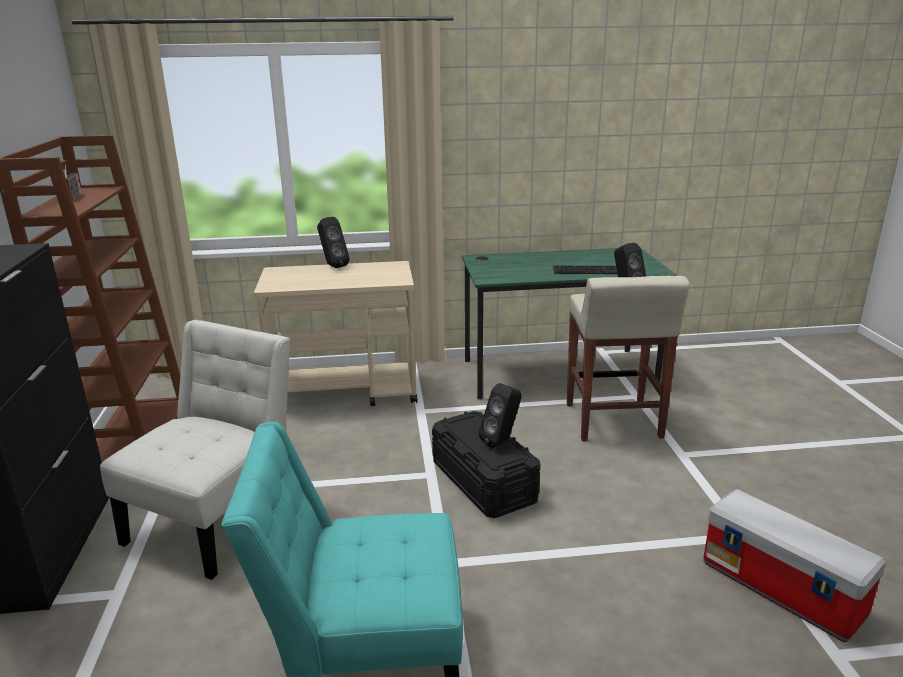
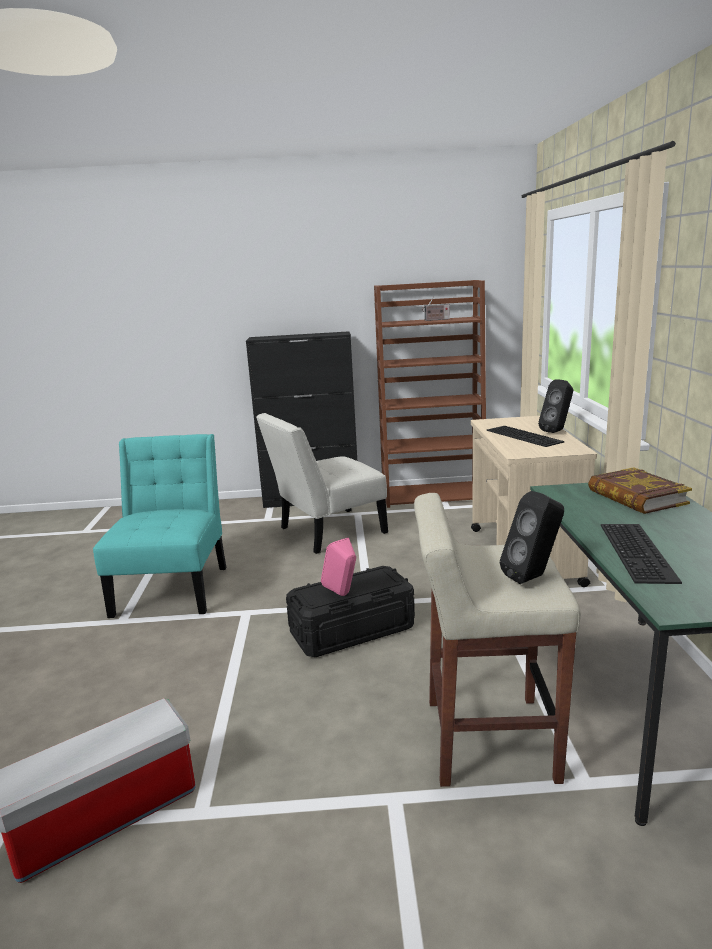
camera: 95 degrees right, 5 degrees down
(218, 519) = (327, 532): white chair -> white chair turned 120 degrees clockwise
(341, 276) = (525, 436): none -> keyboard
(502, 442) = (342, 595): black speaker -> pink speaker
(503, 262) = (636, 497): none -> book

